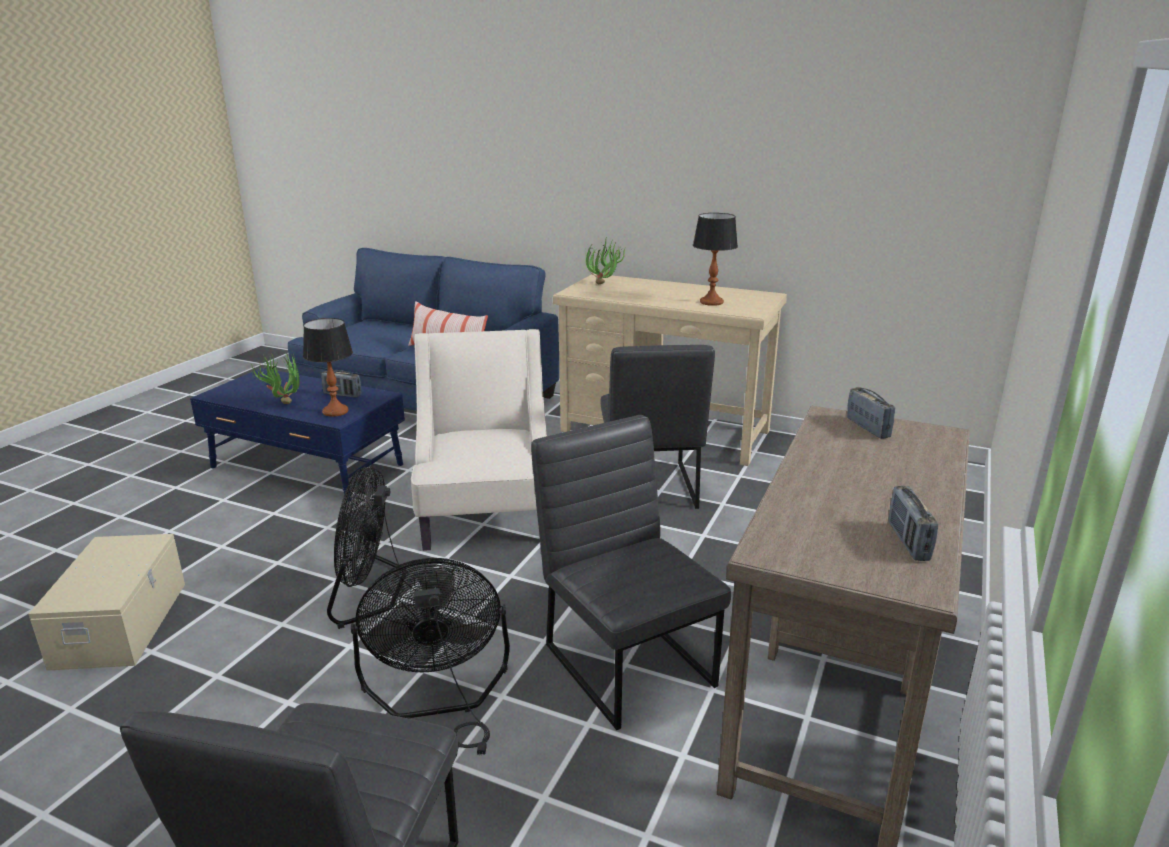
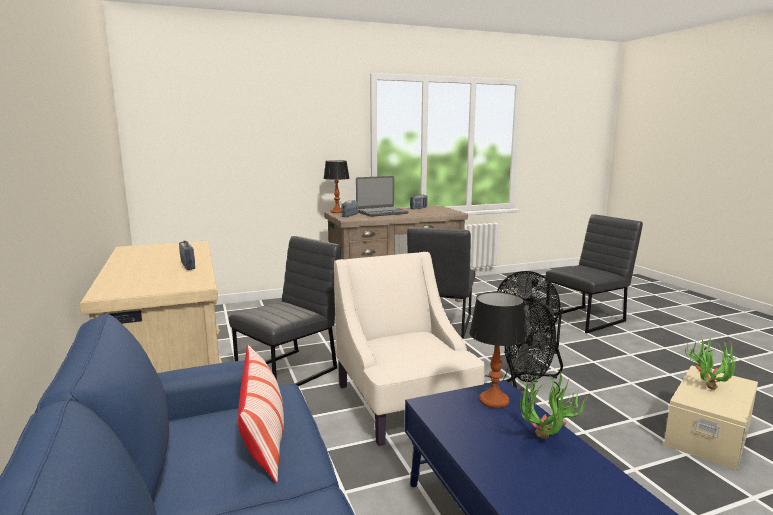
camera: 135 degrees left, 10 degrees down
(342, 395) = (467, 423): radio -> radio (188, 266)
(485, 510) = (404, 403): beige armchair -> beige armchair turned 120 degrees clockwise
(604, 285) = (148, 284): potted plant -> potted plant (706, 385)
(711, 302) = (175, 252): table lamp -> table lamp (337, 212)
(875, 468) = (381, 213): none -> laptop

